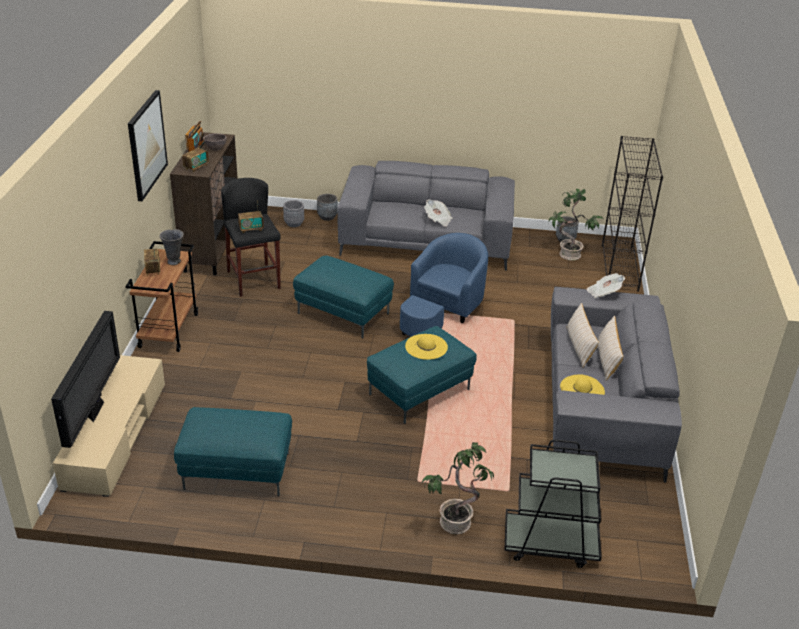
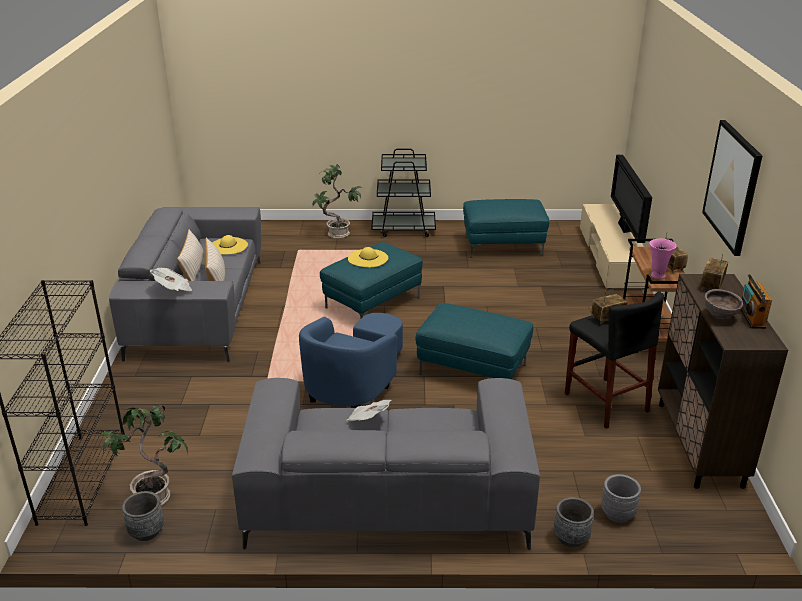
camera: 175 degrees right, 5 degrees down
(174, 261) = (657, 275): grey vase -> pink vase
(550, 544) = (274, 229): black cart -> black cart (404, 229)

